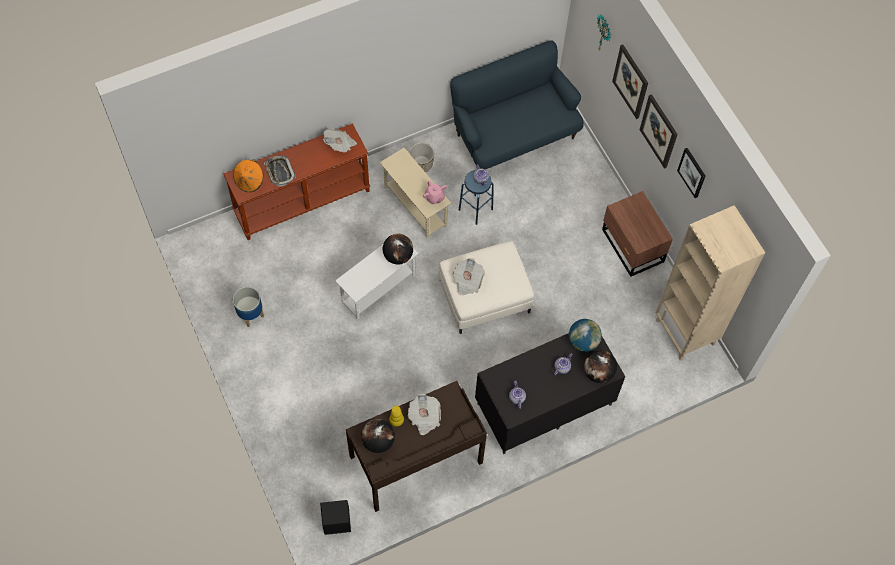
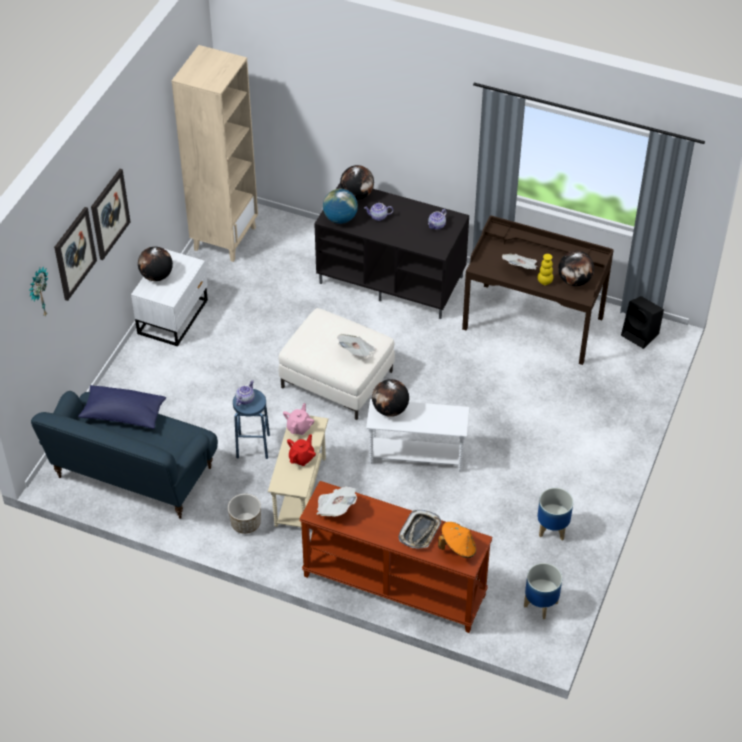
camera: 130 degrees left, 15 degrees down
(211, 261) = (540, 605): none -> planter
(410, 181) = (302, 458): none -> red teapot
(541, 124) = (123, 414): none -> blue pillow
(632, 247) = (174, 316): brown nightstand -> white nightstand
(646, 216) = (156, 276): none -> globe
(692, 172) = (140, 159): picture -> none

